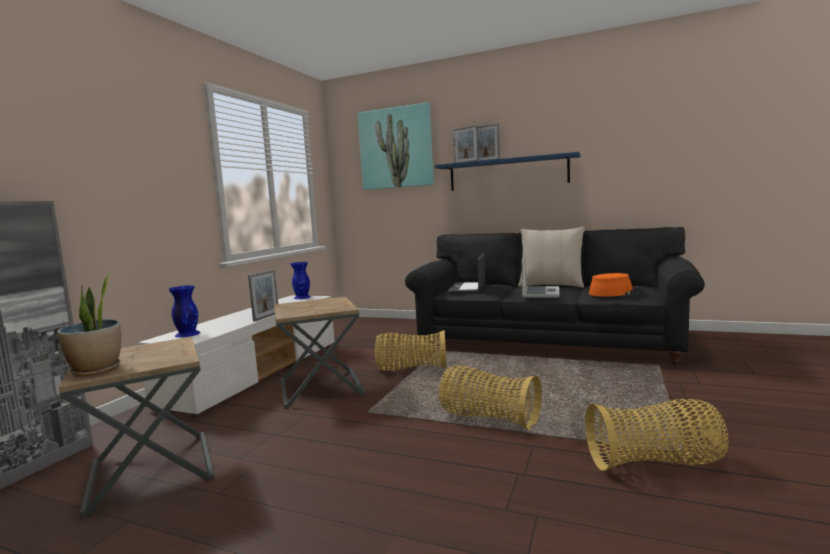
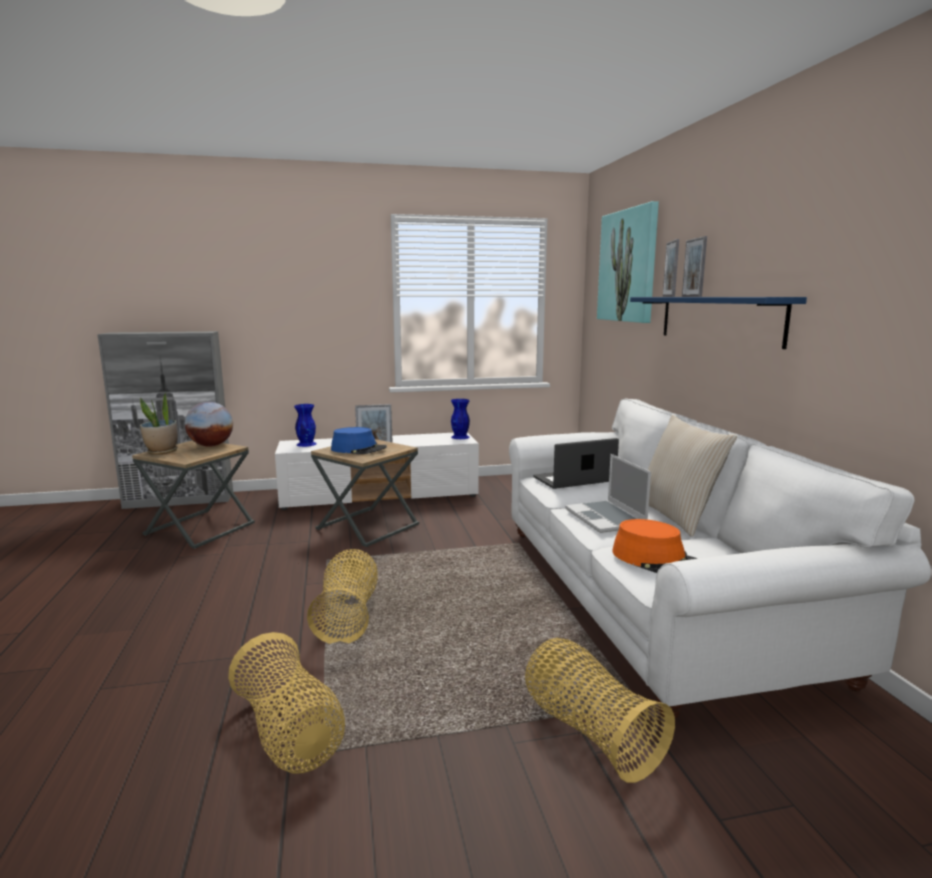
camera: 55 degrees right, 5 degrees up
(139, 349) = (211, 445): none -> globe
(311, 307) = (358, 449): none -> blue hat
(411, 369) = (449, 547): basket -> basket (589, 732)
(540, 293) = (606, 518): laptop -> laptop turned 90 degrees clockwise
(546, 340) = (649, 595): black sofa -> white sofa

